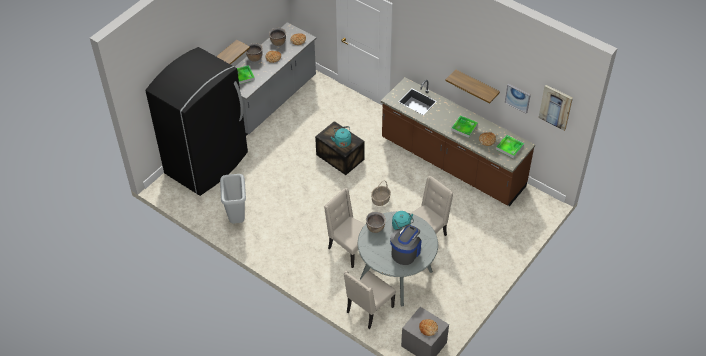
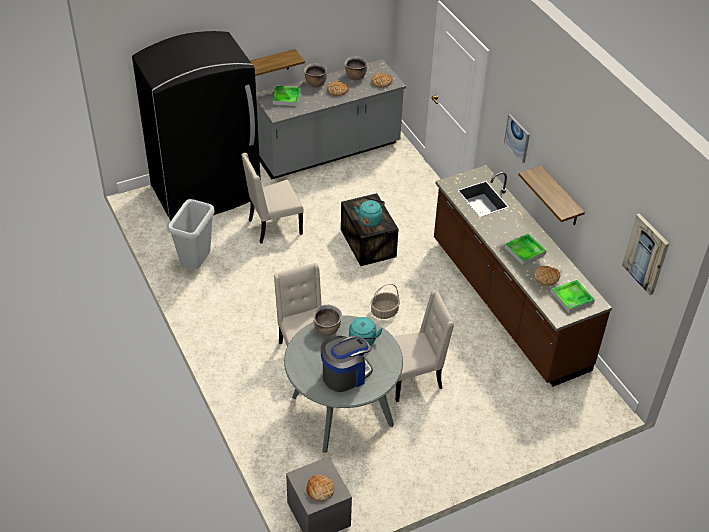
camera: 25 degrees right, 5 degrees down
(369, 310) = (277, 438): beige chair -> beige chair (273, 227)
(517, 98) = (603, 228): picture -> picture (517, 138)

